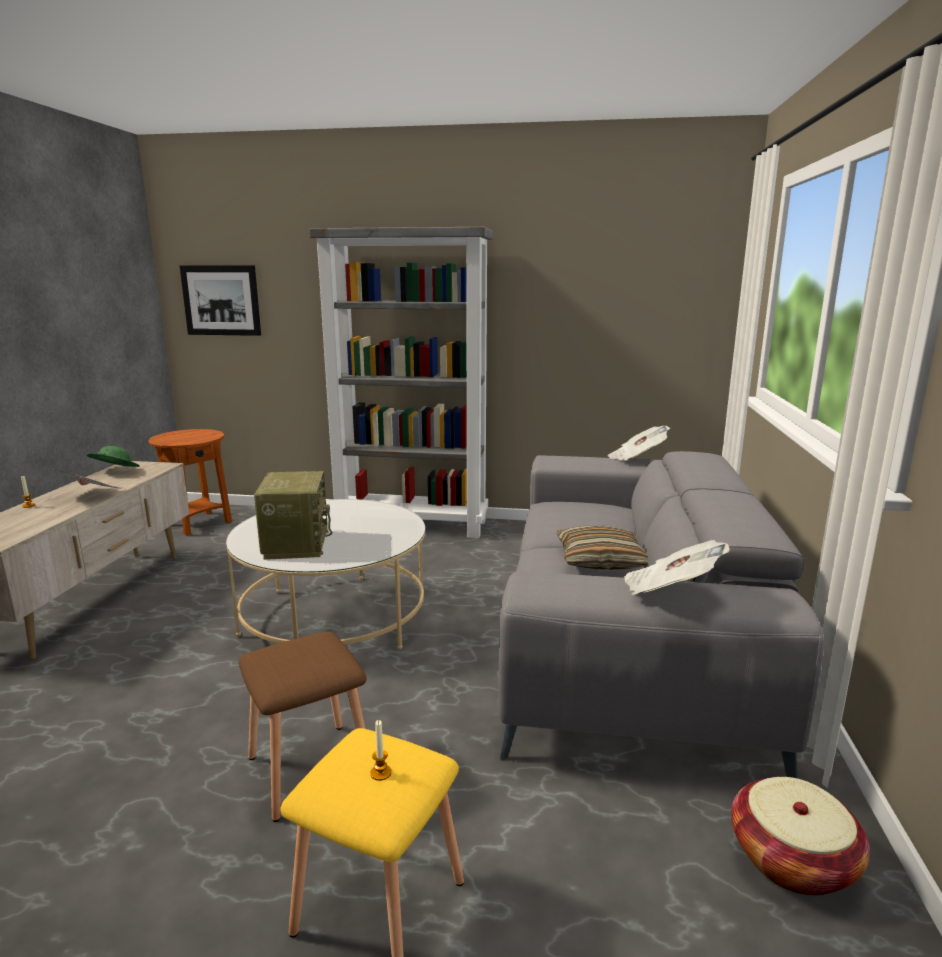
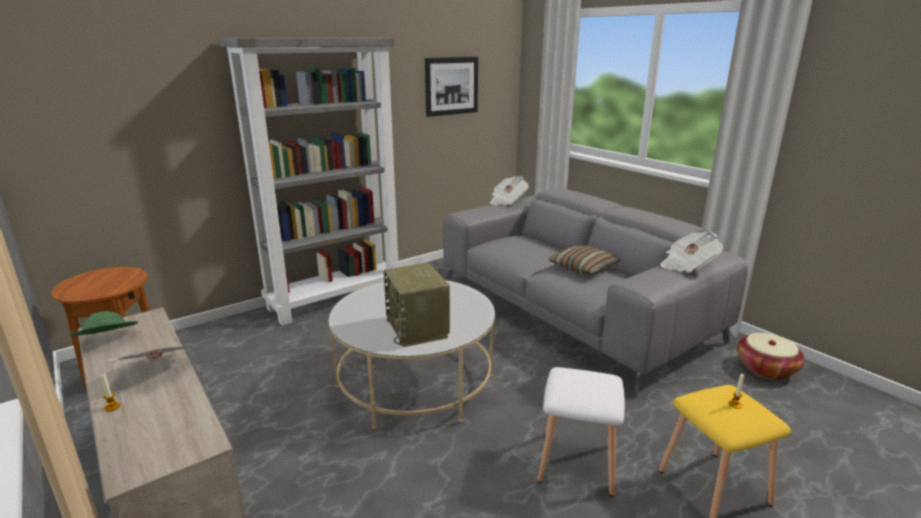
camera: 45 degrees left, 5 degrees up
(221, 300) = (82, 118): picture -> picture (451, 86)
(295, 544) = (418, 329): radio -> radio turned 150 degrees counterclockwise
(308, 770) = (578, 463): brown stool -> white stool

